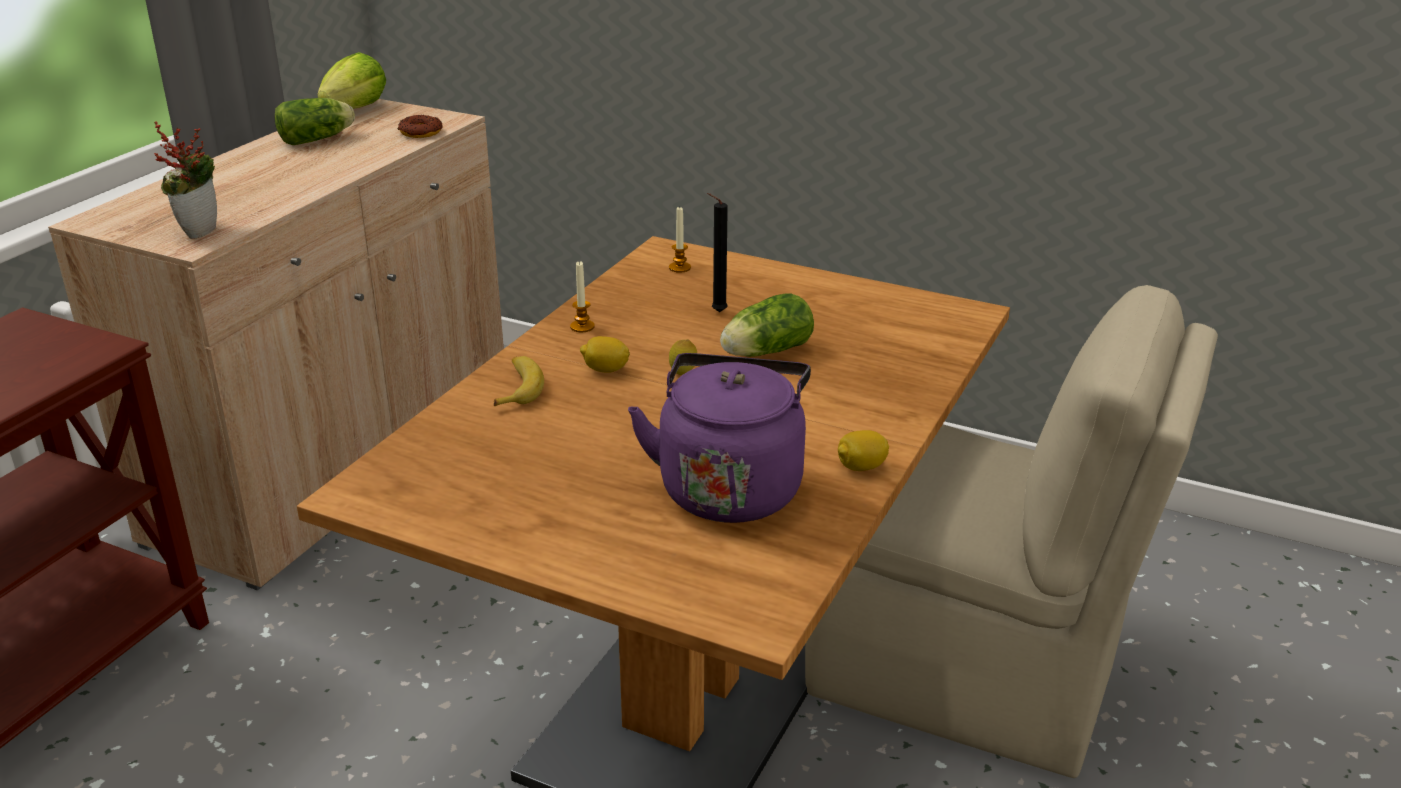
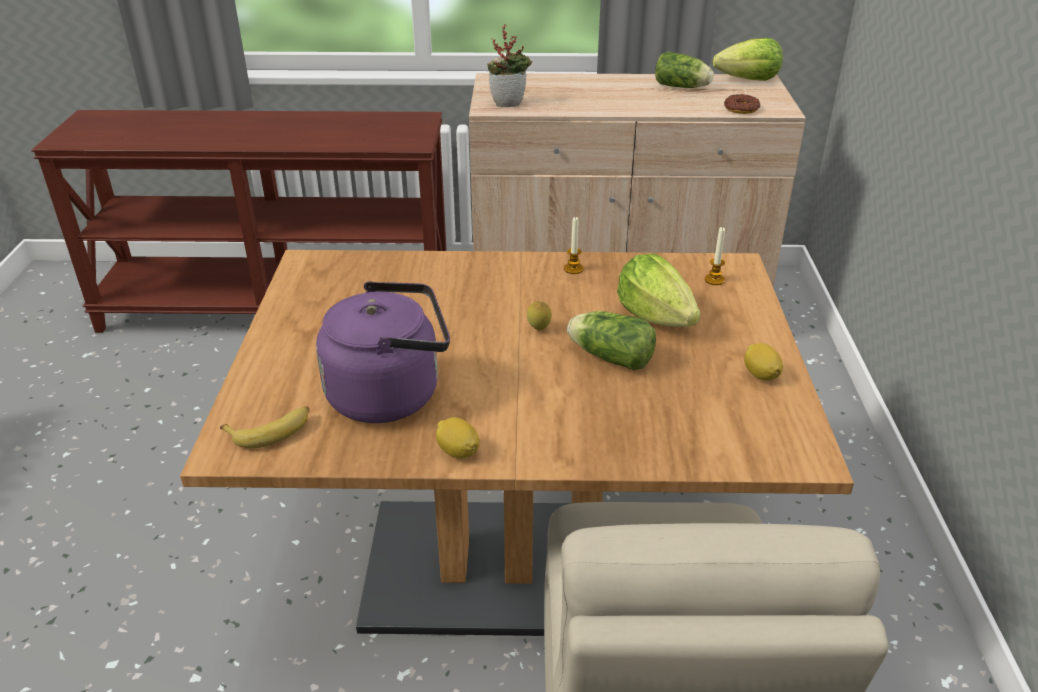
camera: 65 degrees right, 5 degrees up
(518, 388) = (465, 272): banana -> banana (271, 431)
(605, 370) = (518, 296): lemon -> lemon (760, 375)
(716, 312) = (655, 317): black candle -> lettuce

